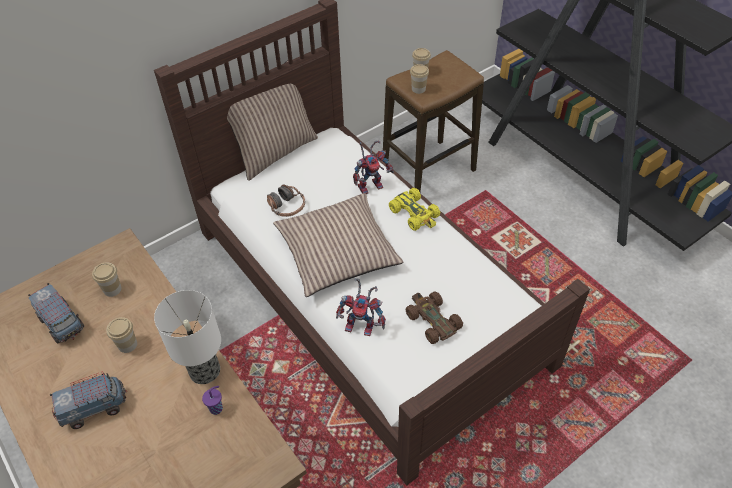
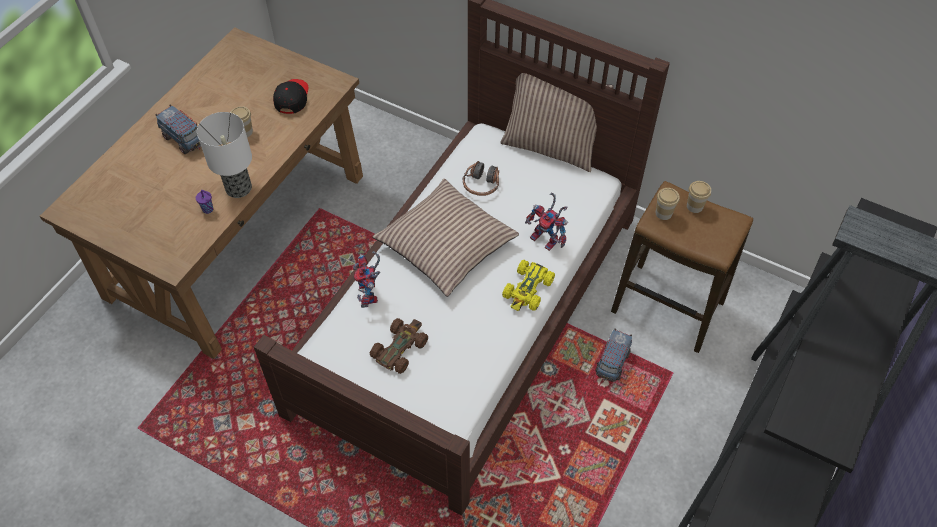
camera: 65 degrees right, 5 degrees up
(62, 323) = (249, 86): toy truck -> toy truck (612, 363)
(112, 289) = (292, 98): cup -> black cap

